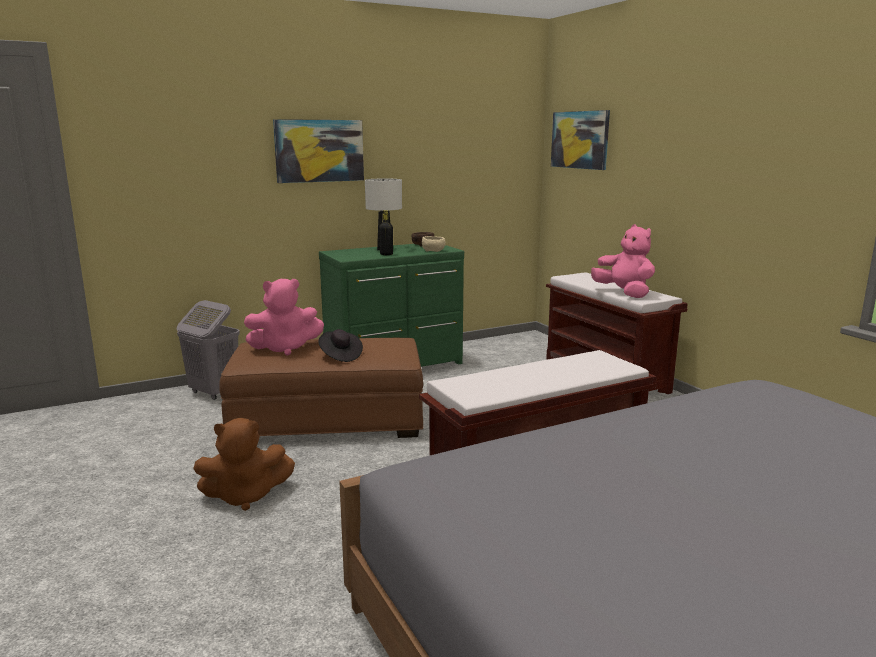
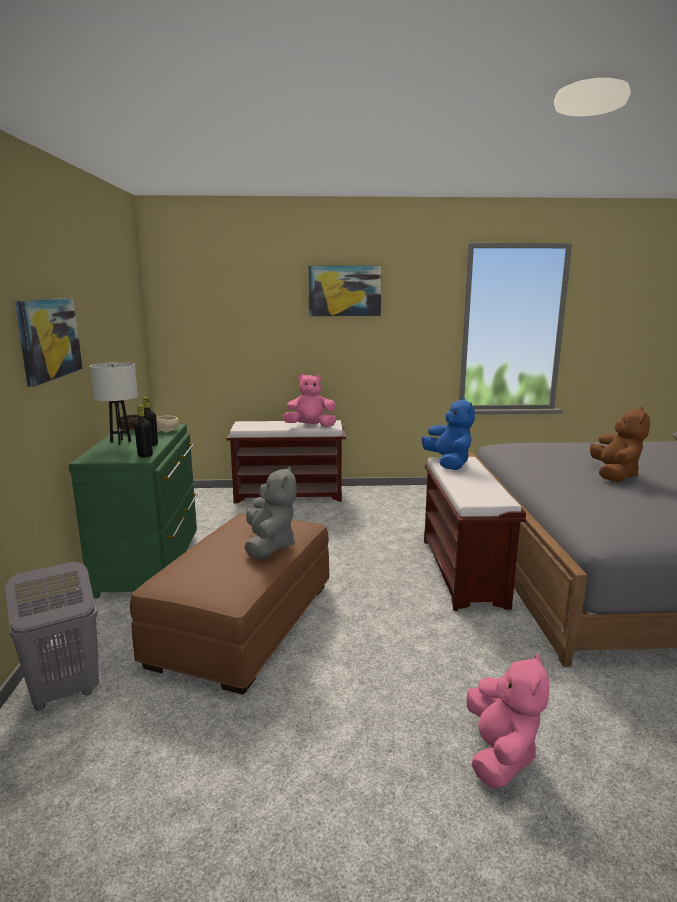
camera: 65 degrees left, 0 degrees up
(245, 496) = (372, 697): brown plush toy -> brown plush toy (614, 475)
(285, 348) = (214, 567): pink plush toy -> pink plush toy (500, 754)
(340, 356) = (269, 546): black hat -> grey plush toy
(356, 258) = (145, 455): none -> black bottle
(580, 140) = (201, 309): picture -> picture (344, 291)
(588, 360) = (448, 463): none -> blue plush toy

